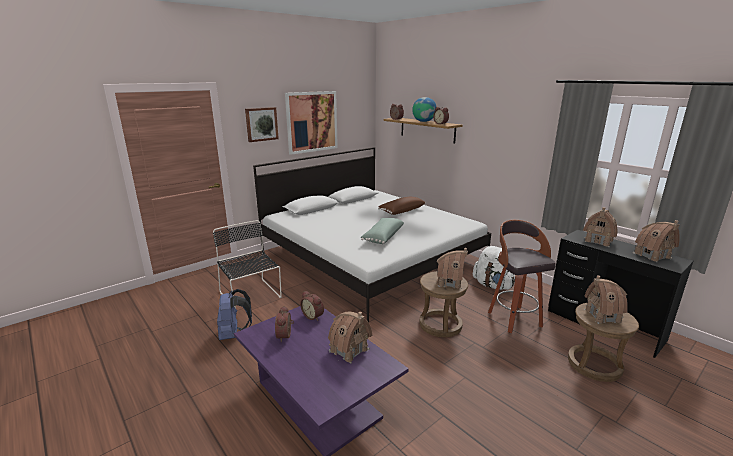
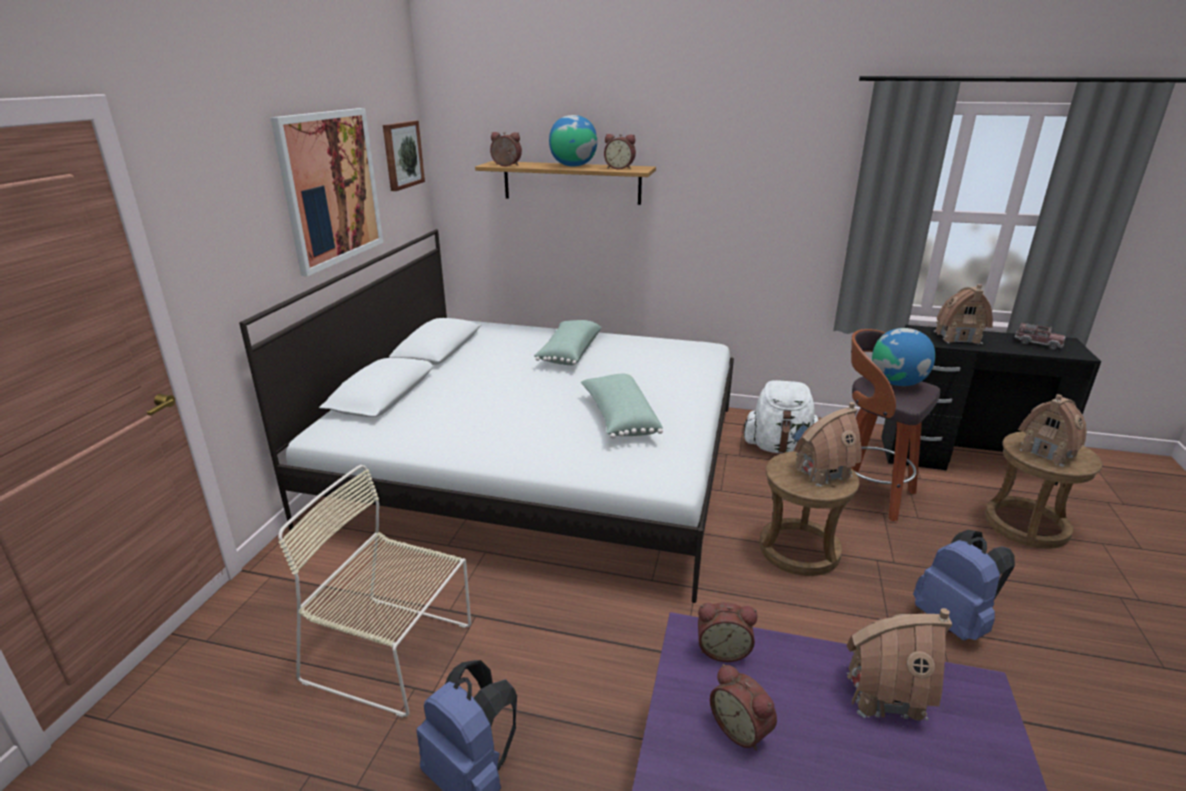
camera: 35 degrees left, 5 degrees up
(251, 296) = (393, 654): black chair -> beige chair
(261, 124) = (235, 208): picture -> picture (402, 155)
(401, 211) = (568, 353): brown pillow -> green pillow
(478, 378) = (953, 621): none -> blue backpack
(528, 253) = (897, 383): none -> globe
(652, 255) = (1037, 343): toy house -> toy truck

